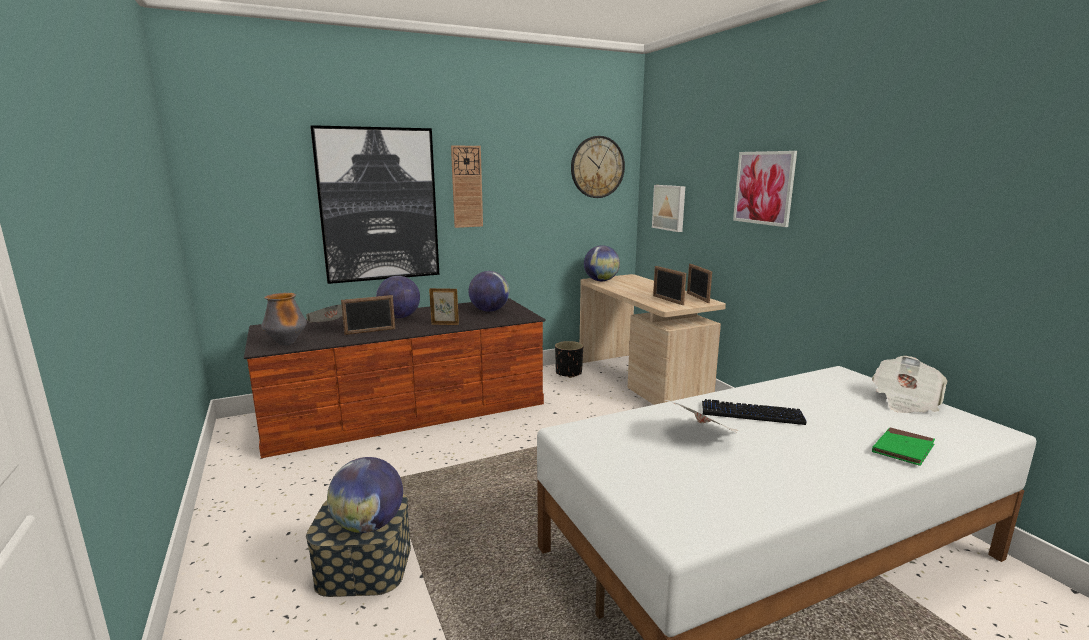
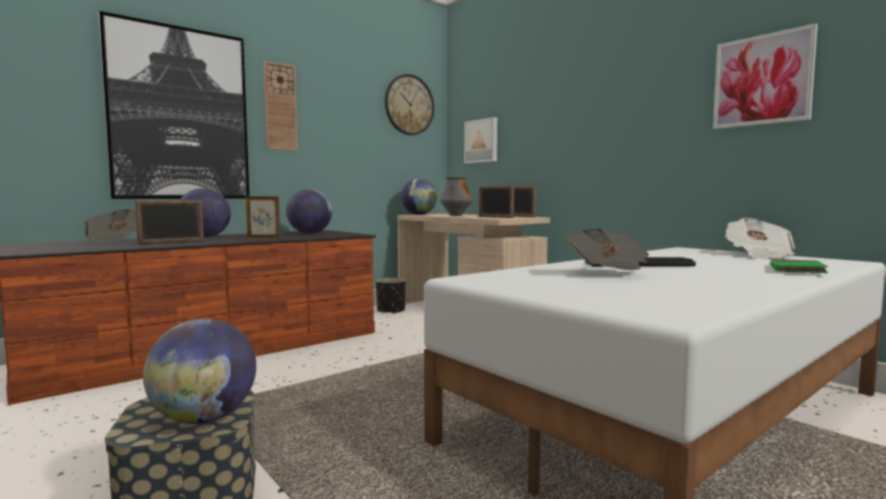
camera: 15 degrees left, 10 degrees down
(287, 343) = (57, 249): vase -> vase (456, 215)
(764, 188) = (580, 101): picture -> picture (762, 80)

